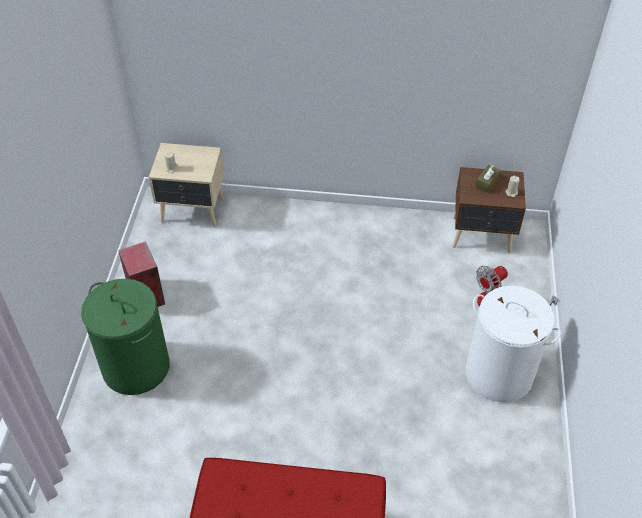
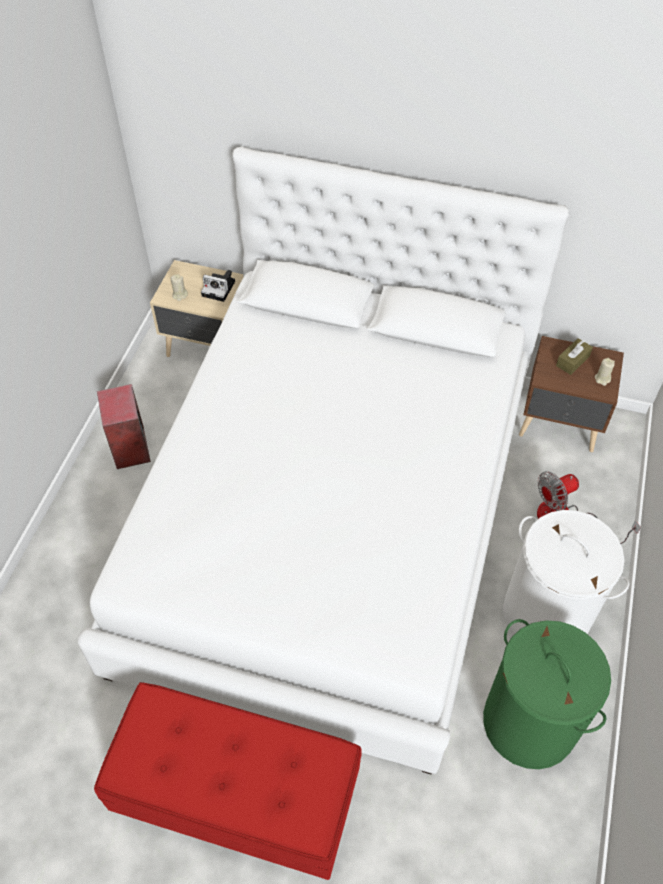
camera: 10 degrees right, 5 degrees up
(135, 367) = (99, 537): green laundry basket -> green laundry basket (529, 722)
(203, 160) = (220, 289): none -> camera
(321, 328) = (332, 520): none -> white bed

